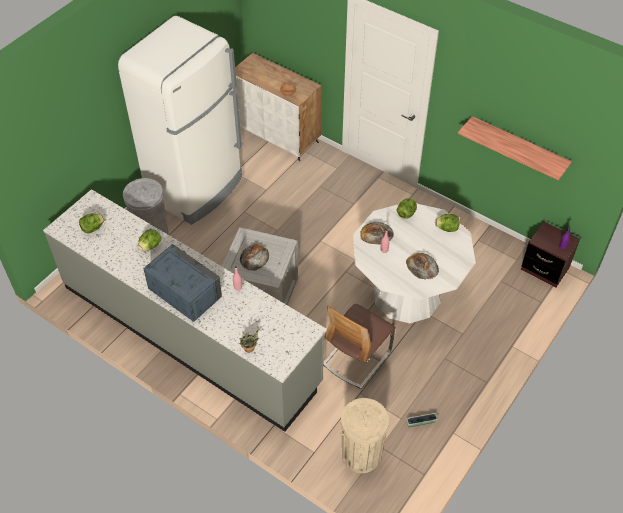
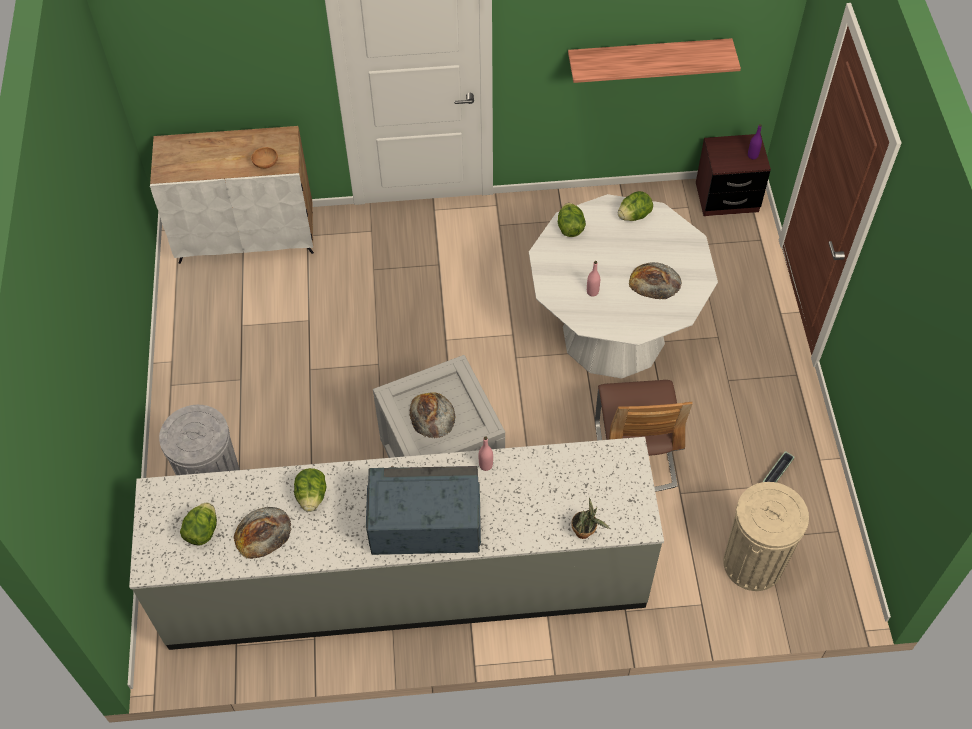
camera: 40 degrees left, 5 degrees up
(196, 188) = (211, 382): white fridge -> none
(376, 234) = (563, 278): bread -> bread (262, 532)

